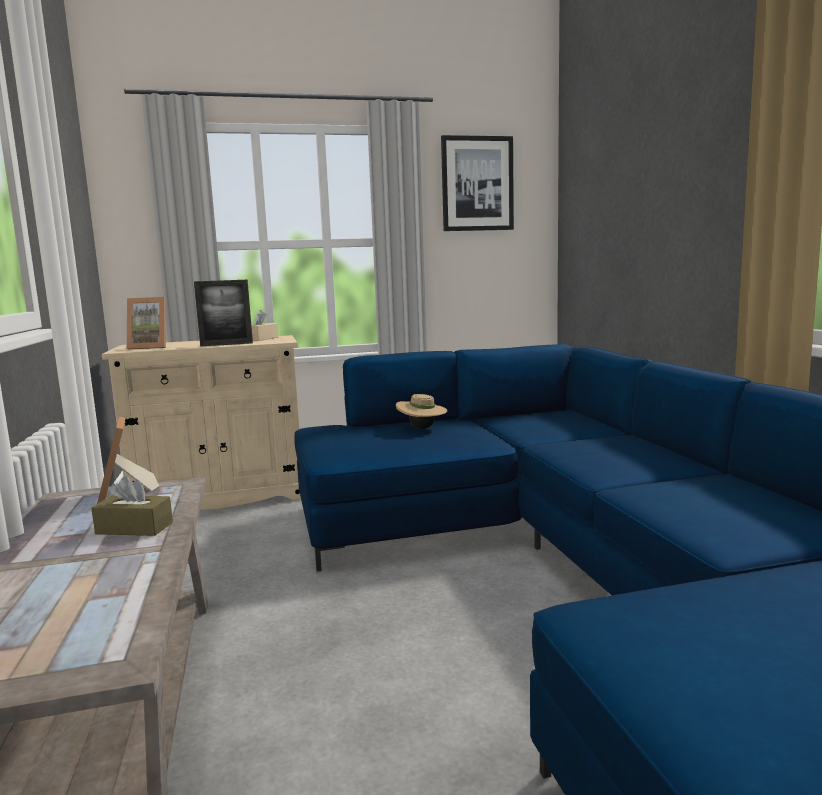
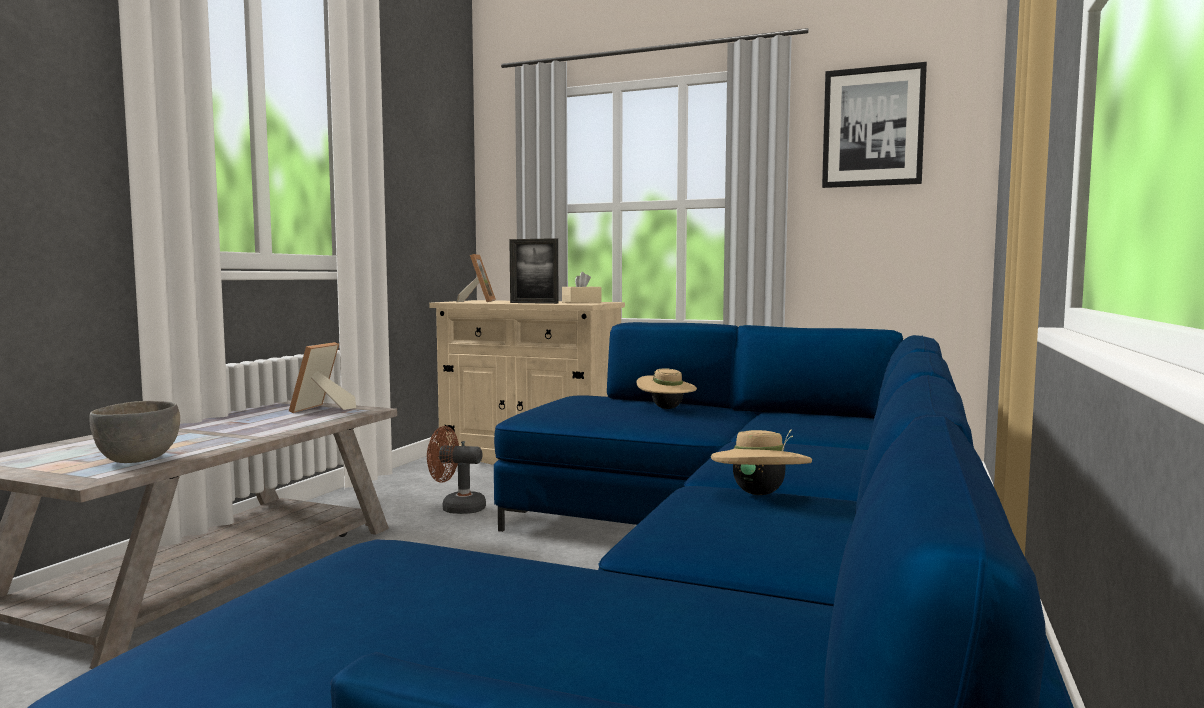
camera: 35 degrees right, 5 degrees down
(99, 618) = (139, 460): none -> grey bowl
(134, 528) = (275, 426): brown tissue box -> none
(150, 347) = (478, 301): picture frame -> picture frame turned 120 degrees counterclockwise
(239, 562) = (456, 508): none -> brown fan
(672, 485) = (760, 494): none -> beige hat

